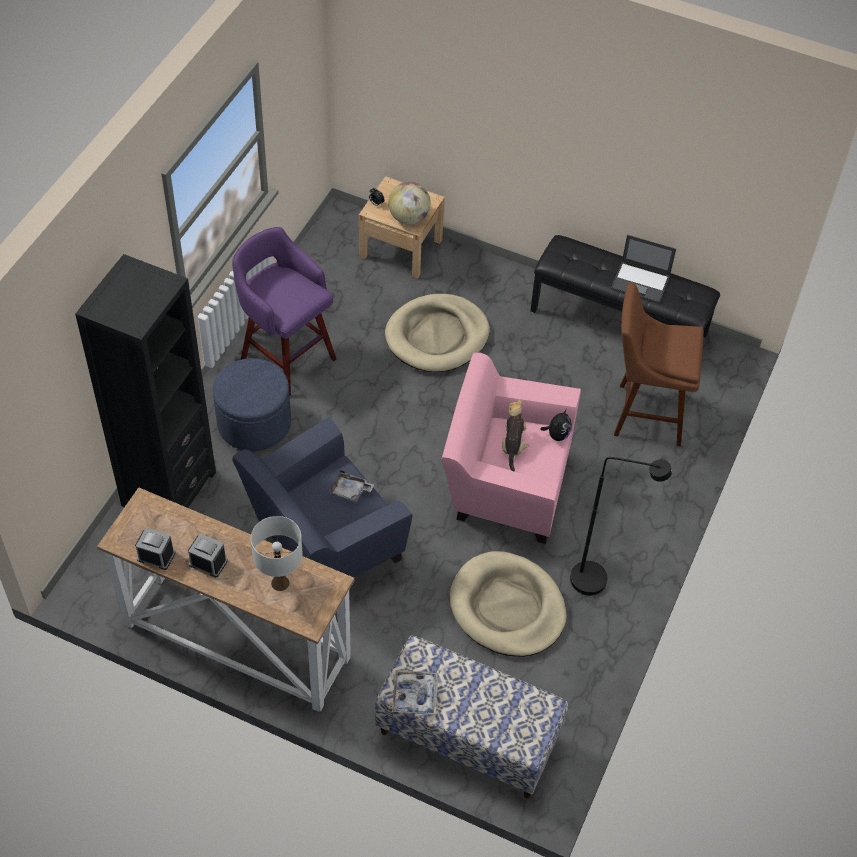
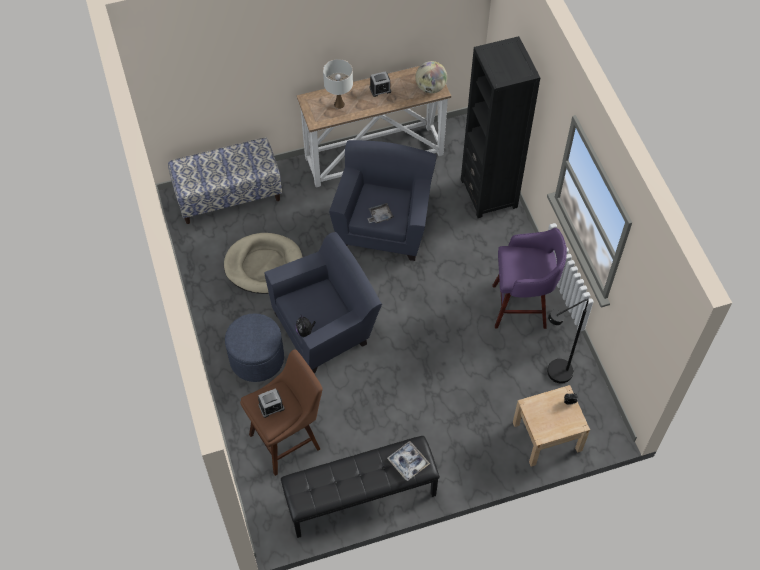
camera: 140 degrees right, 5 degrees up
(156, 556) = (405, 76): alarm clock -> alarm clock (271, 407)
(254, 423) = (491, 257): blue ottoman -> blue ottoman (257, 358)
(409, 218) = (538, 408): globe -> globe (430, 88)
(415, 695) = (250, 150): tray -> tray (408, 462)
(437, 336) = (457, 391): beige dog bed -> none
(504, 486) = (326, 327): pink armchair -> blue armchair
(513, 445) = (323, 305): plush toy -> none
(599, 580) = (229, 315): black floor lamp -> black floor lamp (554, 376)
(641, 282) = (347, 477): laptop -> none

